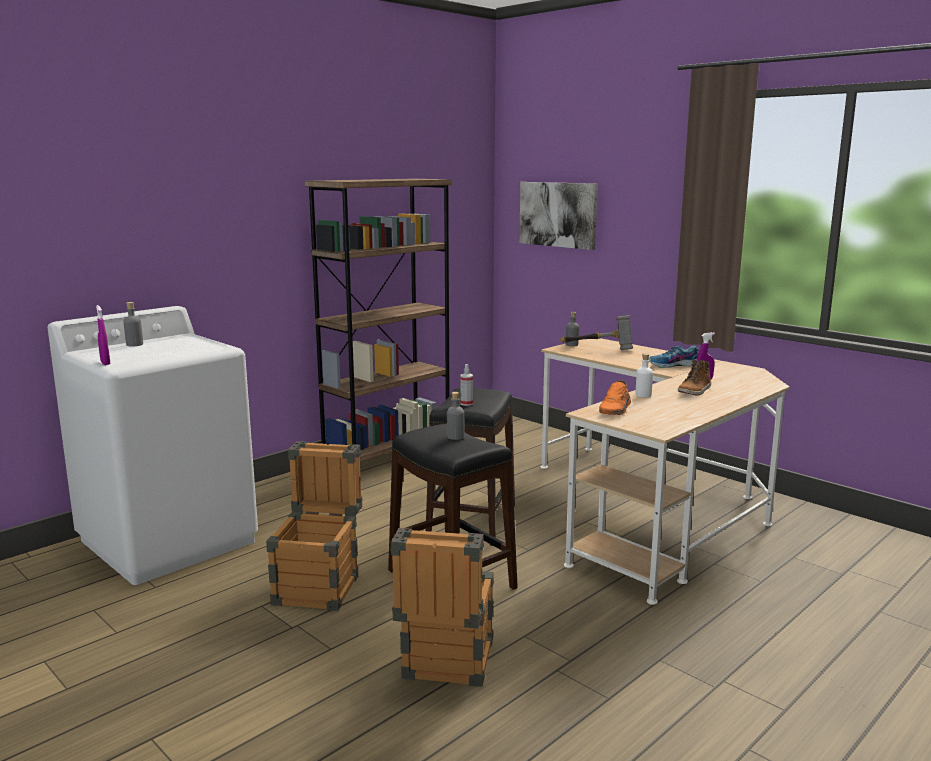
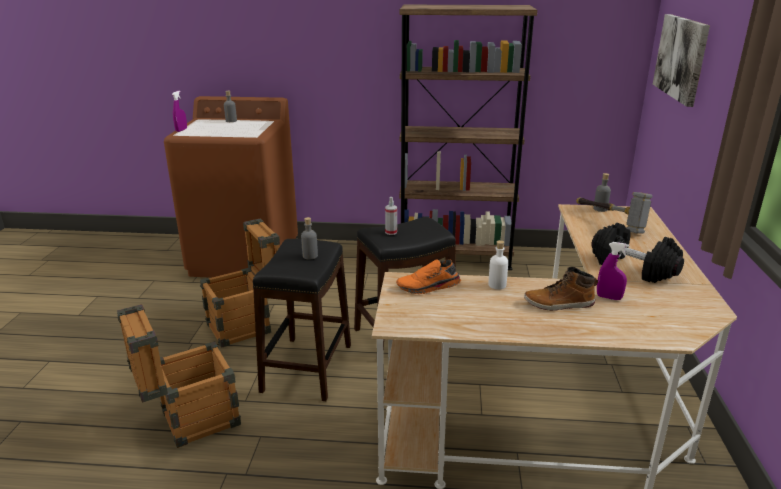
camera: 50 degrees right, 10 degrees up
(169, 540) = (245, 258): white washing machine -> brown washing machine
(673, 365) = (632, 268): shoe -> black dumbbell

